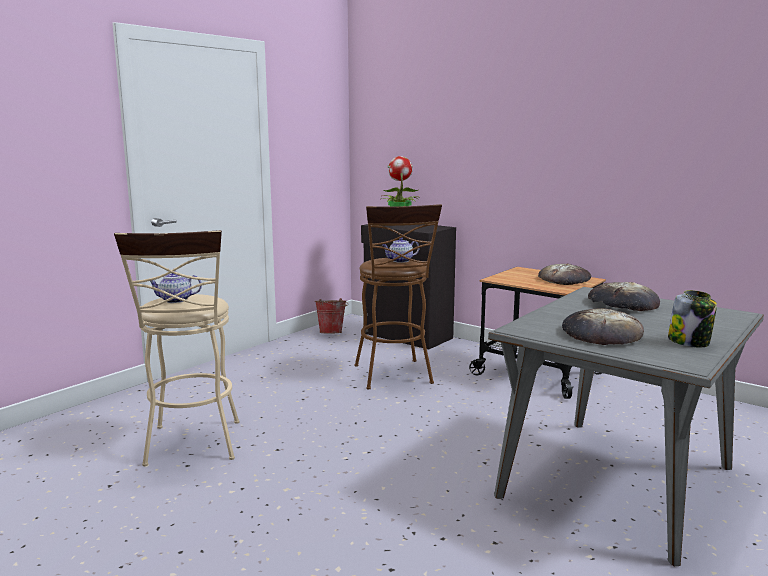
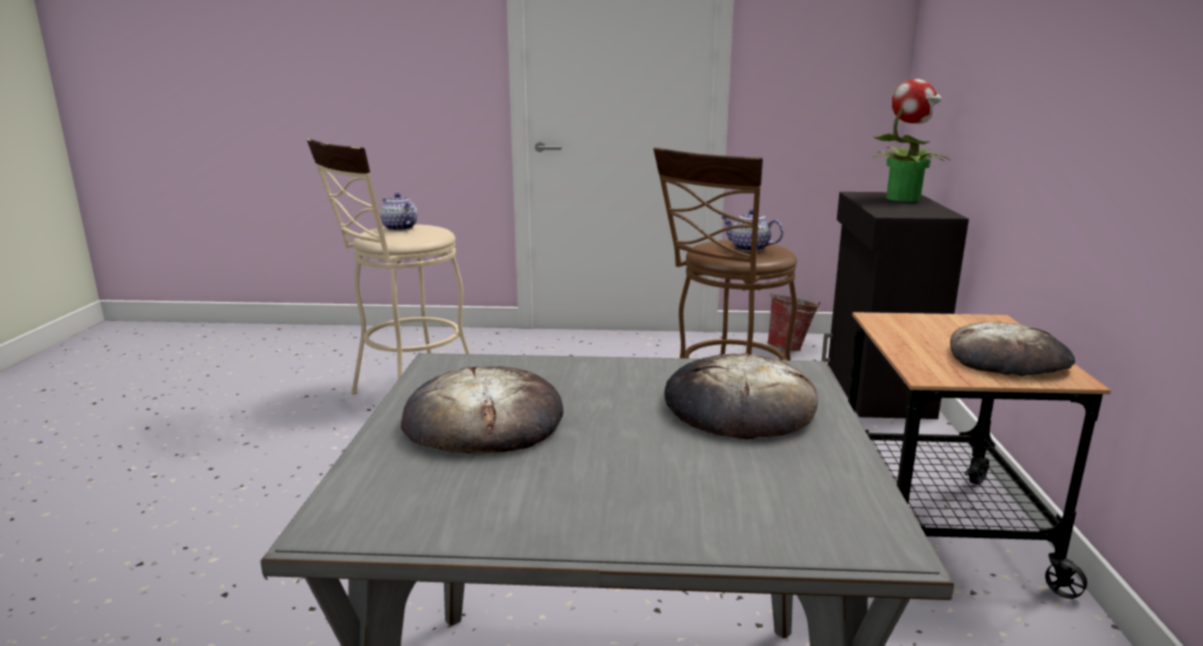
camera: 55 degrees right, 5 degrees up
(689, 342) = (515, 505): jar -> none

